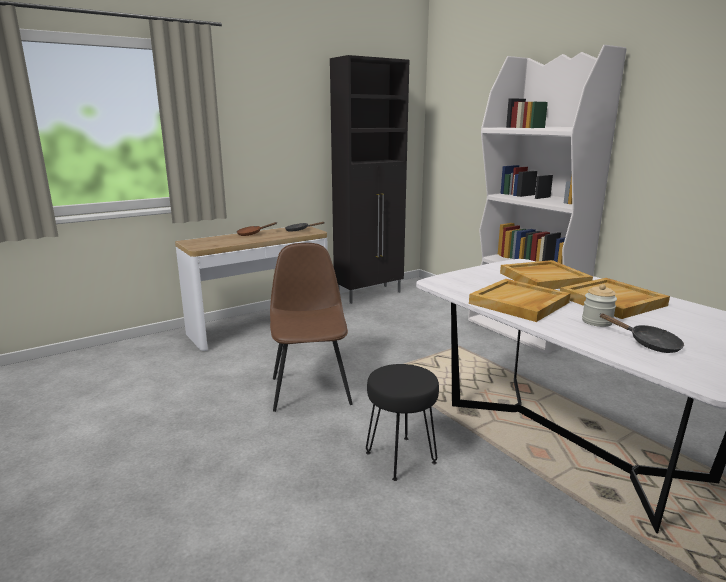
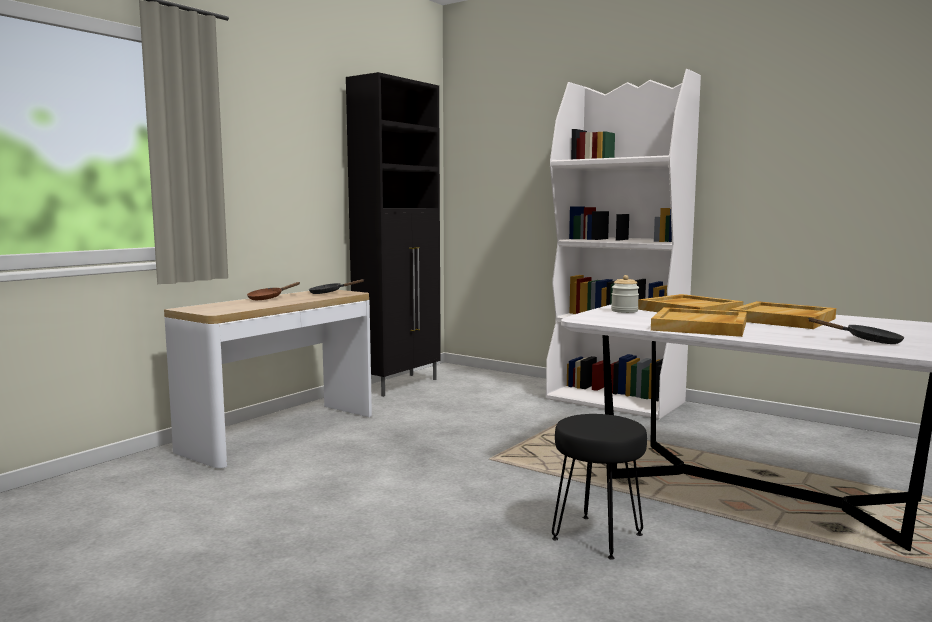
camera: 20 degrees left, 10 degrees down
(310, 389) = (419, 488): brown chair -> none
(597, 321) = (796, 332): jar -> jar (624, 311)

